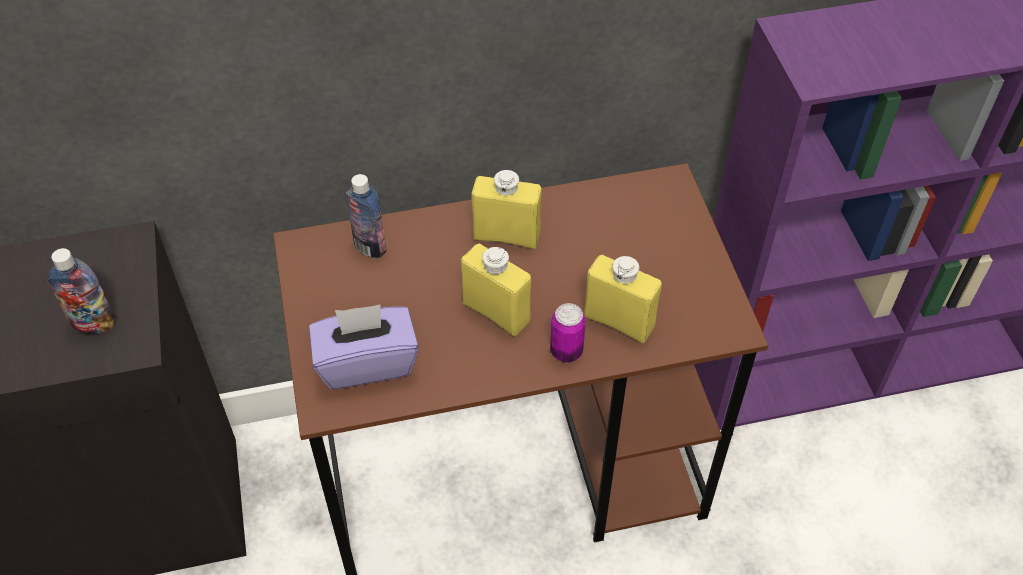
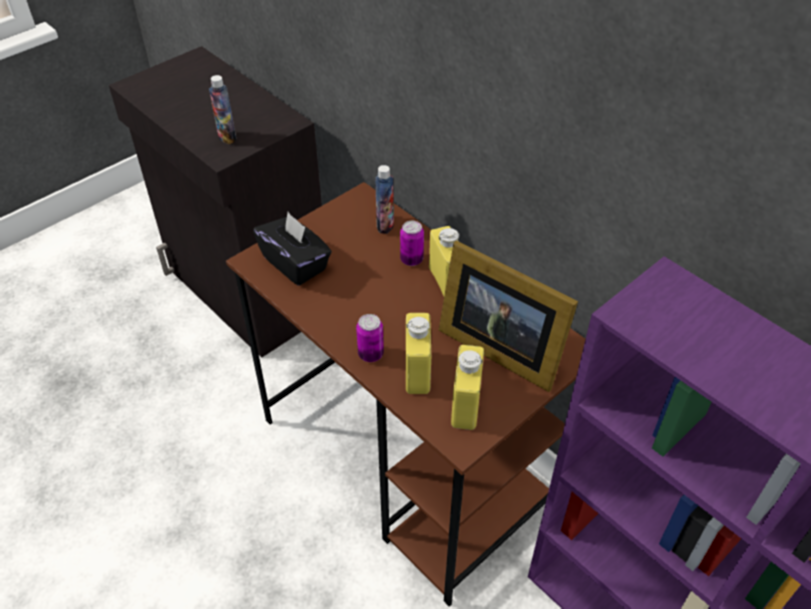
camera: 60 degrees right, 5 degrees down
(366, 362) = (295, 264): purple tissue box -> black tissue box
(447, 249) = (411, 260): none -> can
(496, 312) = (377, 305): yellow bottle -> yellow bottle (465, 405)
(628, 237) = (498, 346): none -> picture frame

